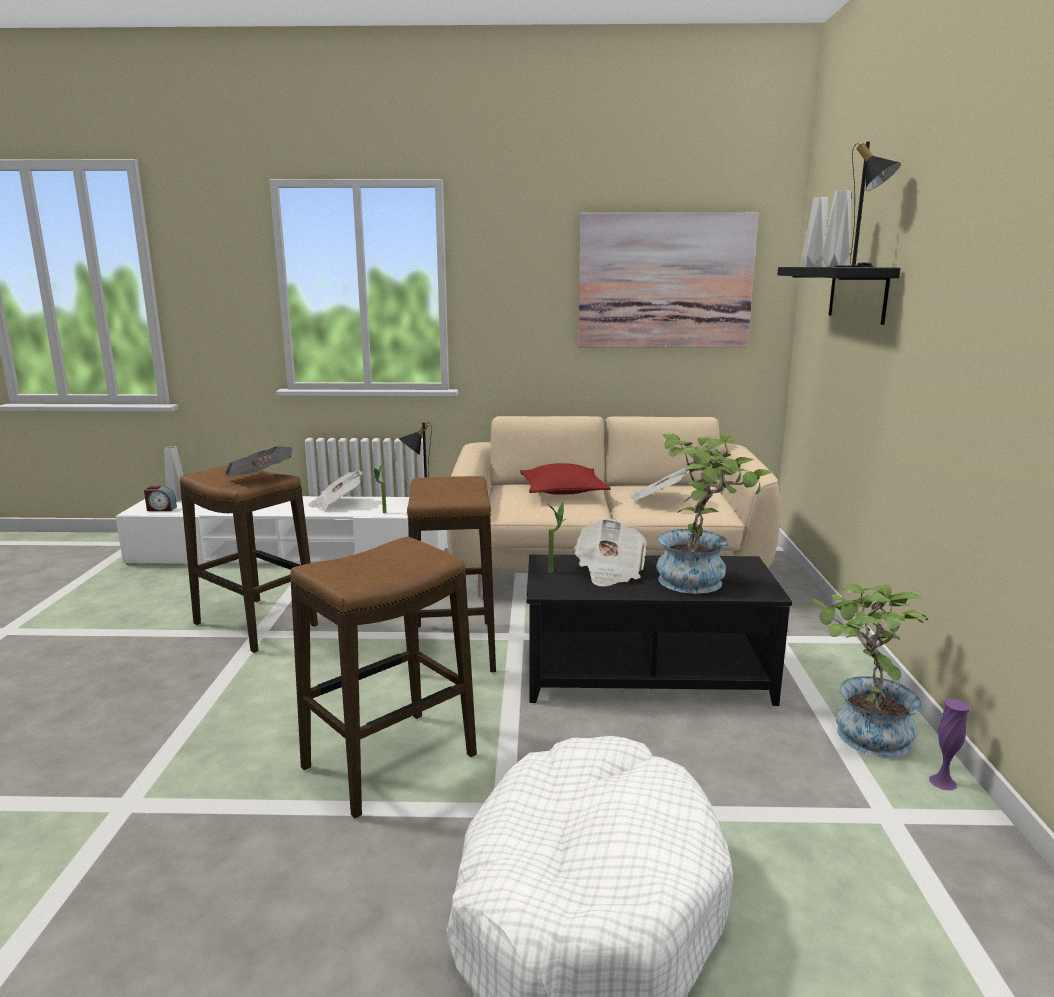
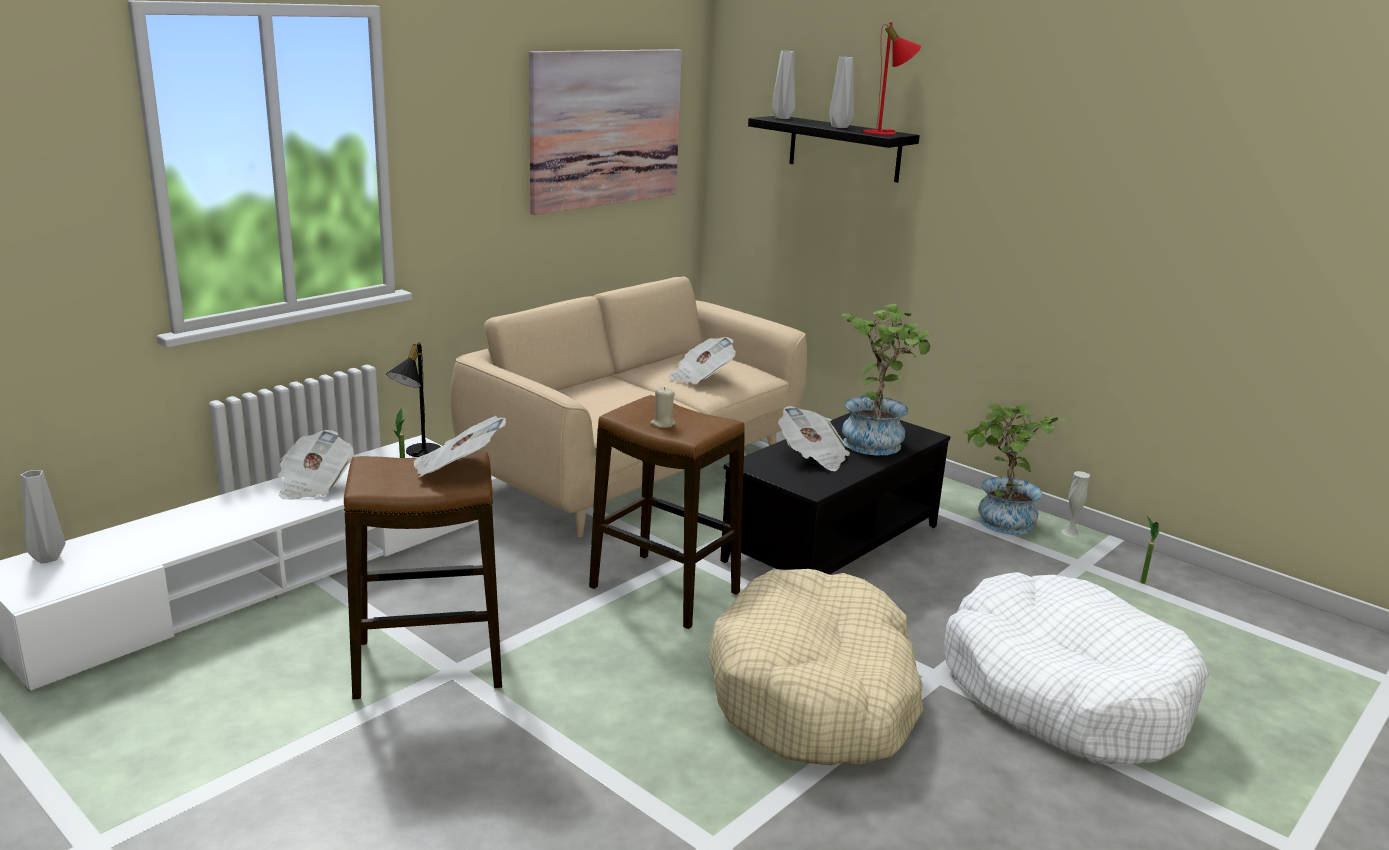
camera: 50 degrees left, 5 degrees up
(161, 509) = (67, 579): alarm clock -> none
(390, 761) = (815, 694): stool -> beige dog bed
(436, 491) = (662, 424): none -> beige candle
(555, 570) = (776, 470): potted plant -> potted plant (1141, 579)
(563, 491) = (608, 391): red pillow -> none
(860, 267) = (886, 133): black table lamp -> red table lamp
(942, 782) = (1070, 532): purple vase -> white vase

